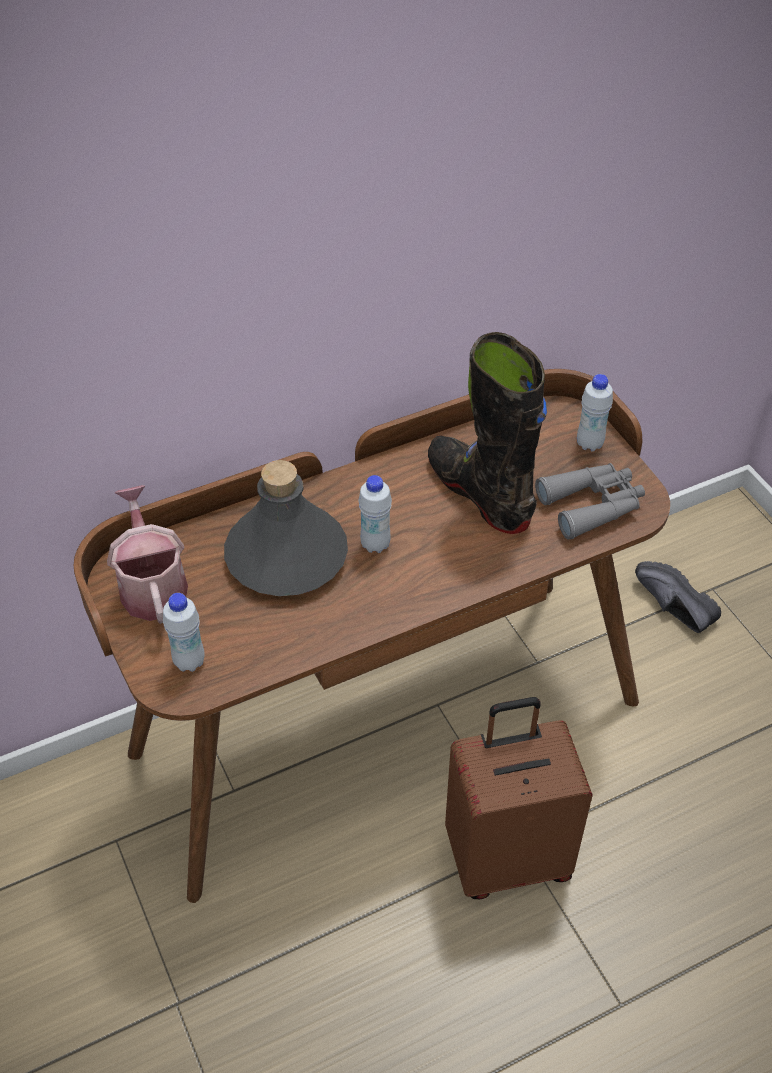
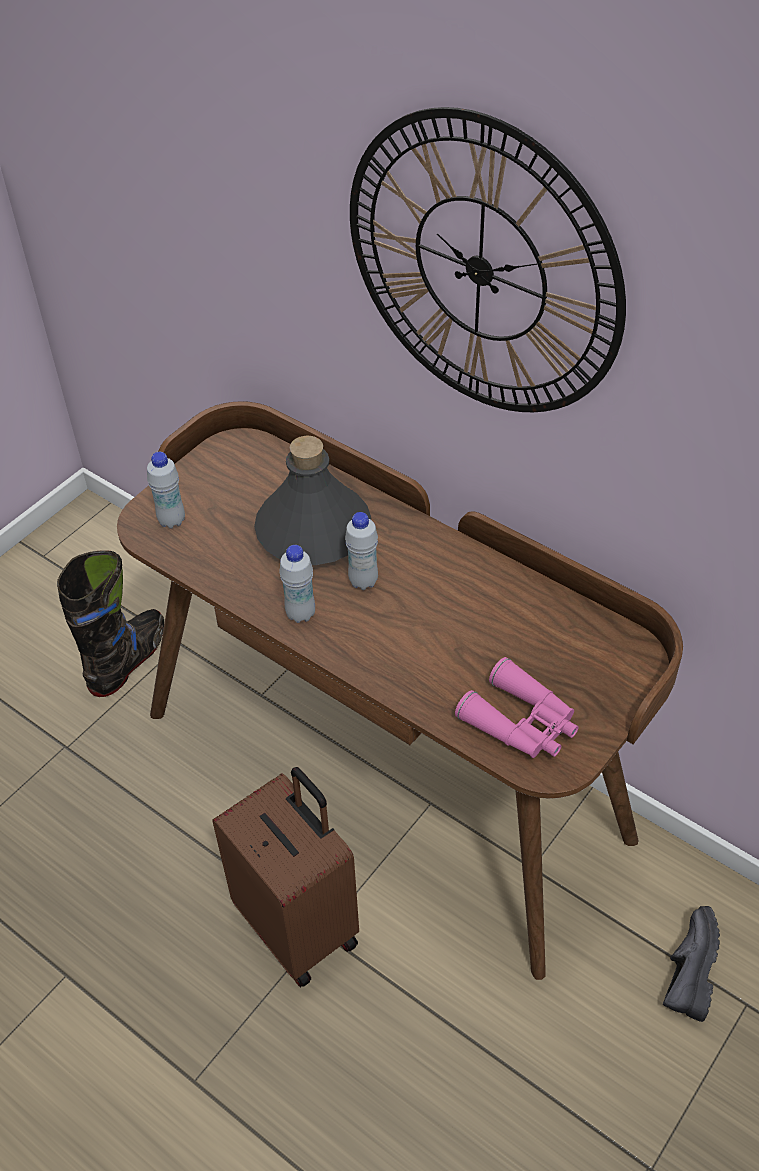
camera: 65 degrees right, 0 degrees up
(152, 585) = (235, 467): watering can -> none
(339, 200) = (480, 269): none -> wall clock
(480, 493) = (476, 630): black boot -> black boot (128, 660)
(589, 444) = (608, 692): white bottle -> white bottle (300, 614)
(592, 505) = (521, 723): grey binoculars -> pink binoculars

